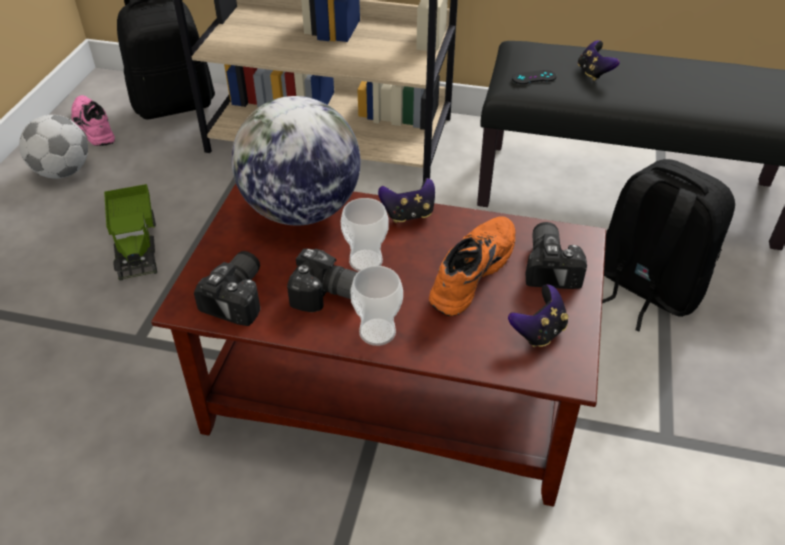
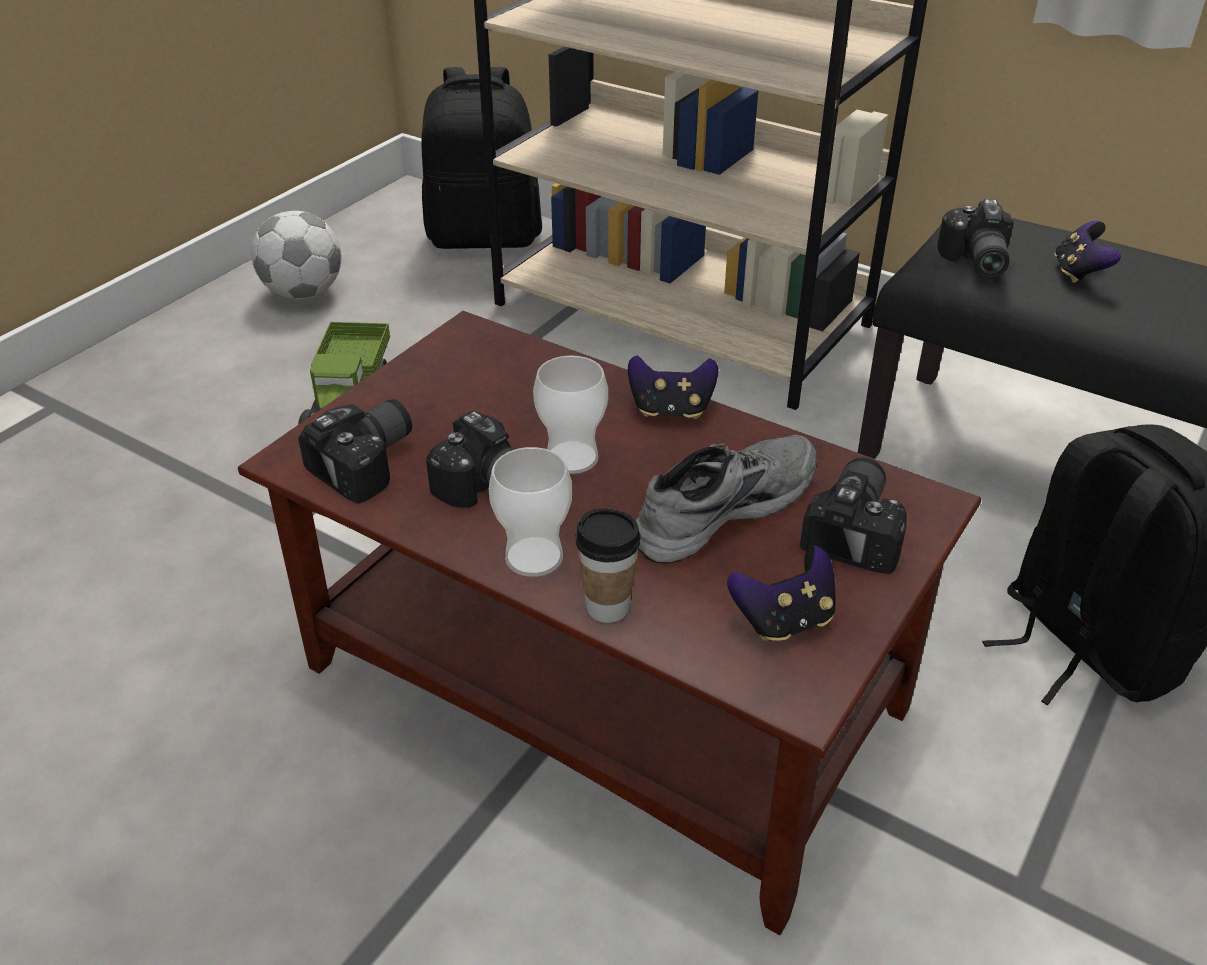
camera: 20 degrees right, 5 degrees down
(92, 128) = (366, 246): pink shoe -> none
(301, 211) = (518, 372): globe -> none
(437, 351) = (607, 607): none -> cup
(469, 271) = (721, 507): orange shoe -> grey shoe
(534, 77) = (973, 262): black game controller -> camera

